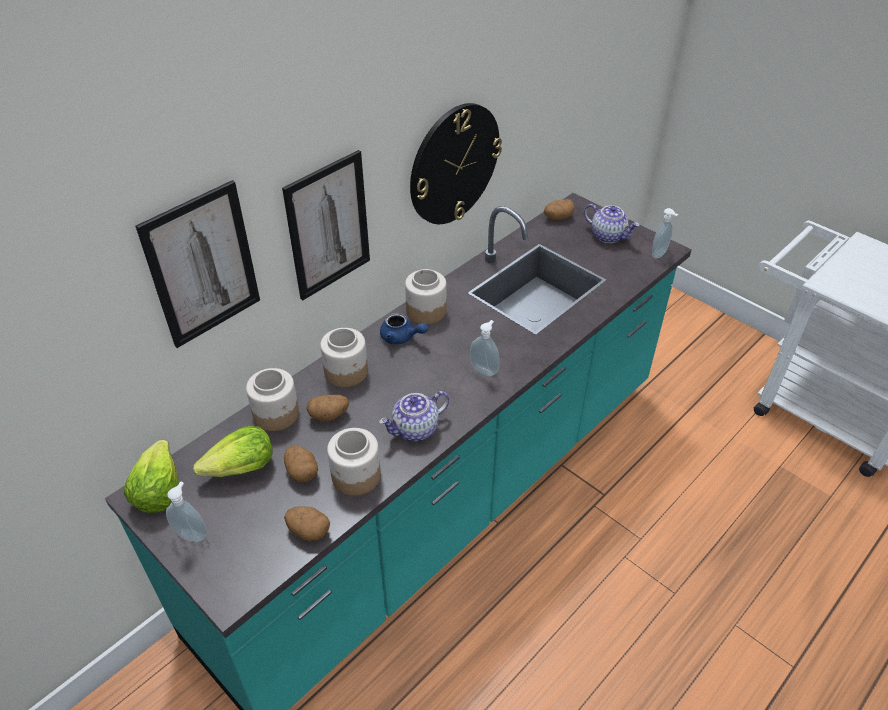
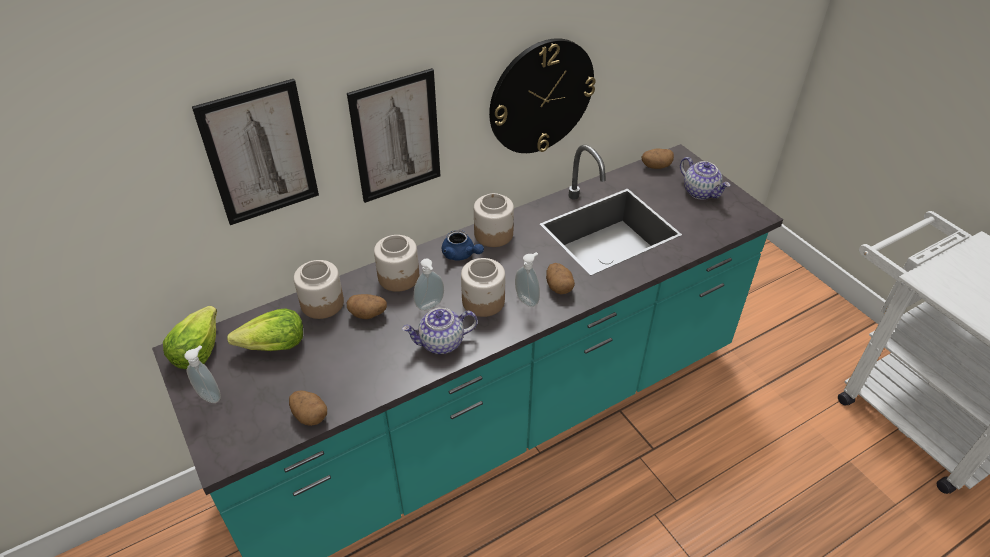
camera: 15 degrees right, 0 degrees up
(302, 472) = (324, 360): potato -> potato (559, 287)
(356, 476) = (371, 375): jar -> jar (483, 302)
(660, 254) = (747, 219): soap dispenser -> soap dispenser (430, 306)

